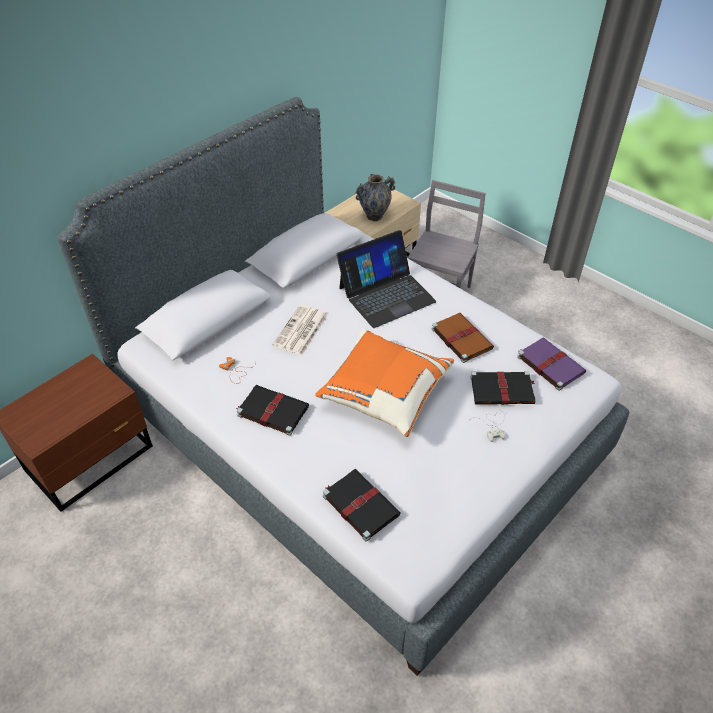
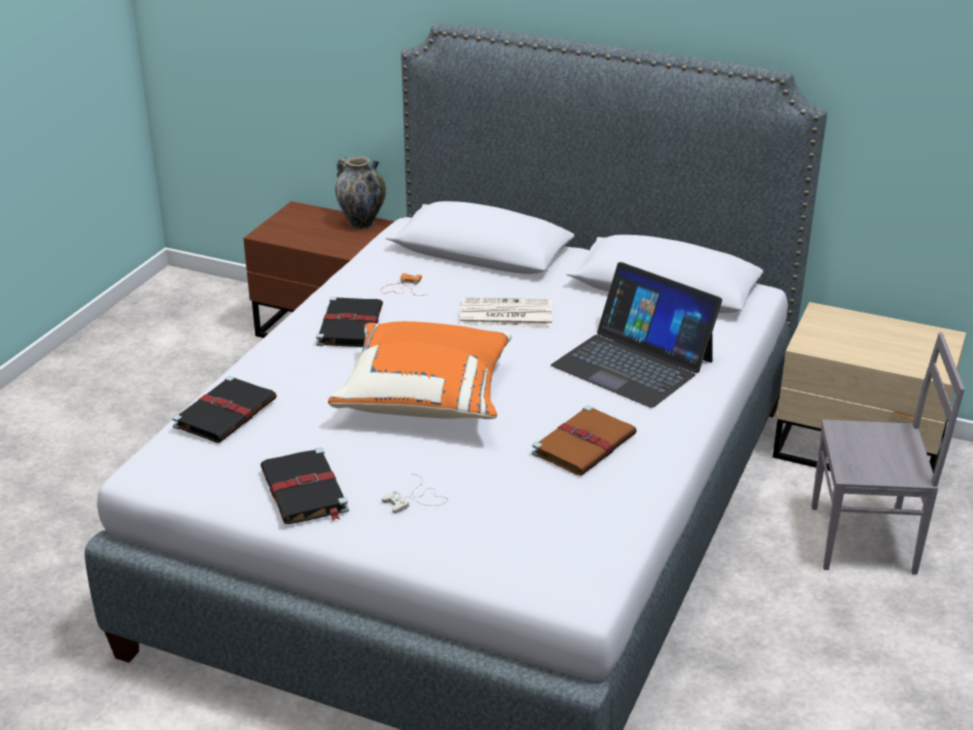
camera: 70 degrees right, 15 degrees down
(374, 216) = (862, 348): vase -> vase (362, 224)
(503, 390) = (495, 499): black book -> black book (305, 491)
(549, 364) = (585, 540): purple book -> none

